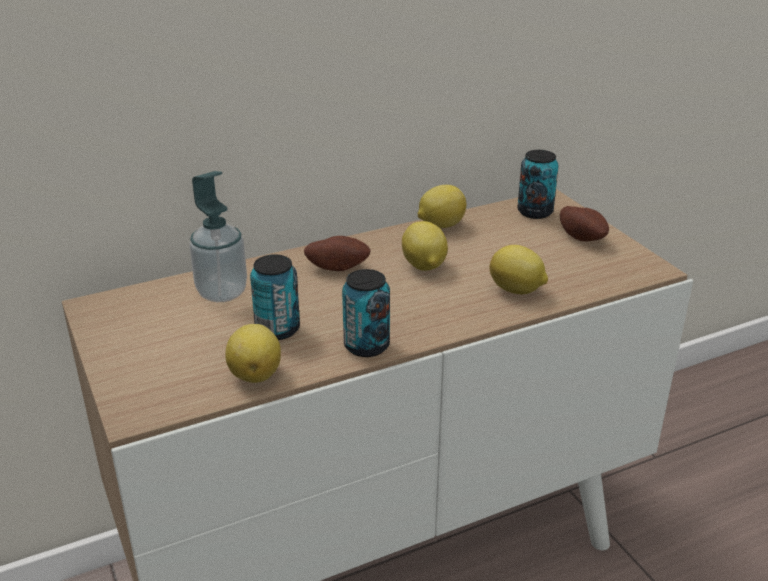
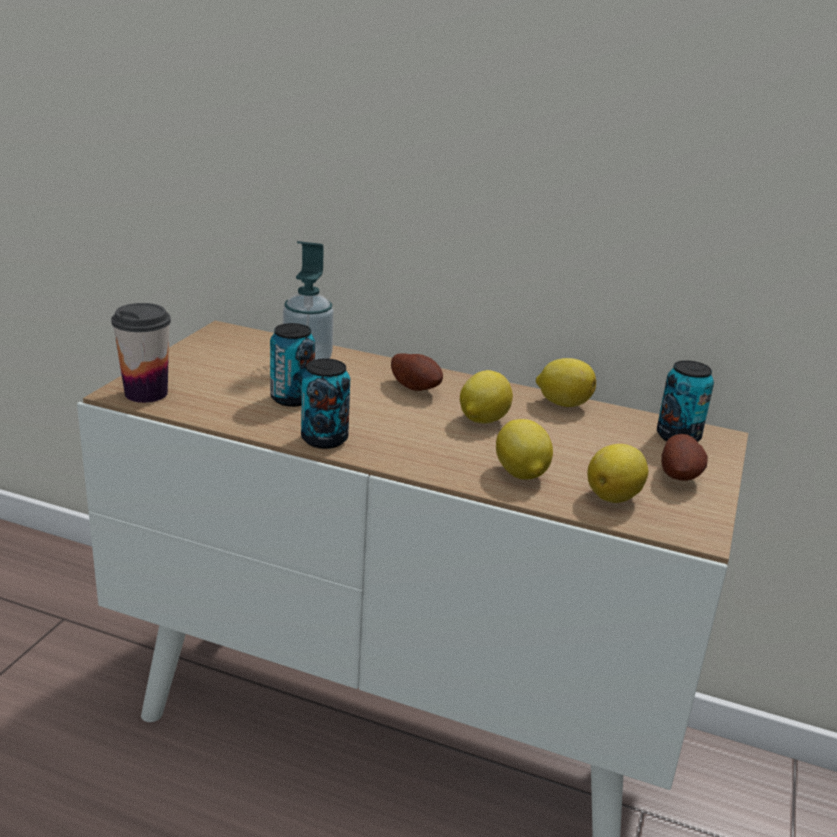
camera: 45 degrees right, 5 degrees down
(157, 401) = (146, 393): none -> cup
(256, 373) = (224, 412): lemon -> lemon (614, 496)

